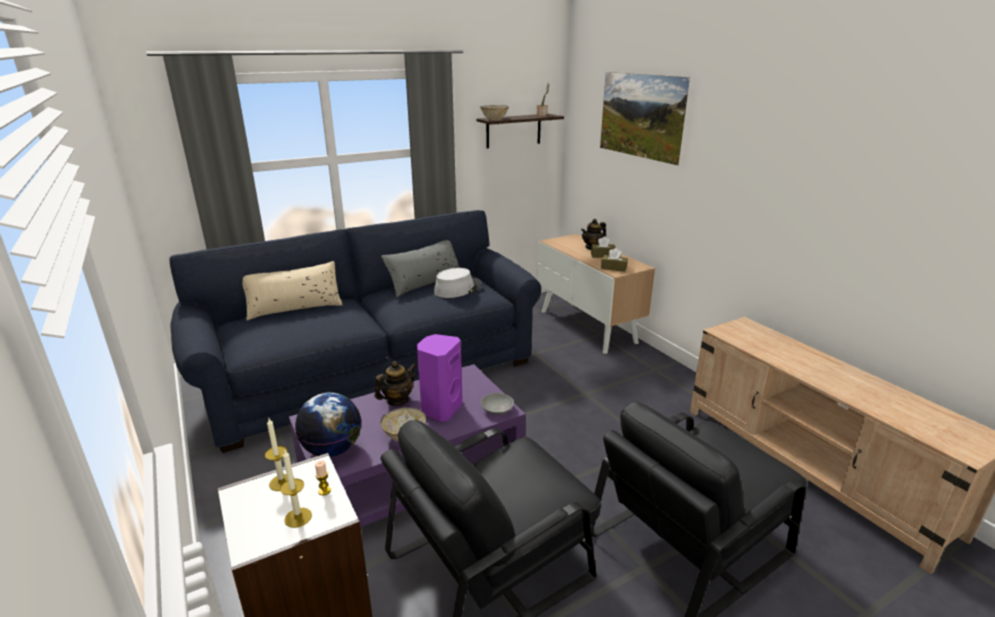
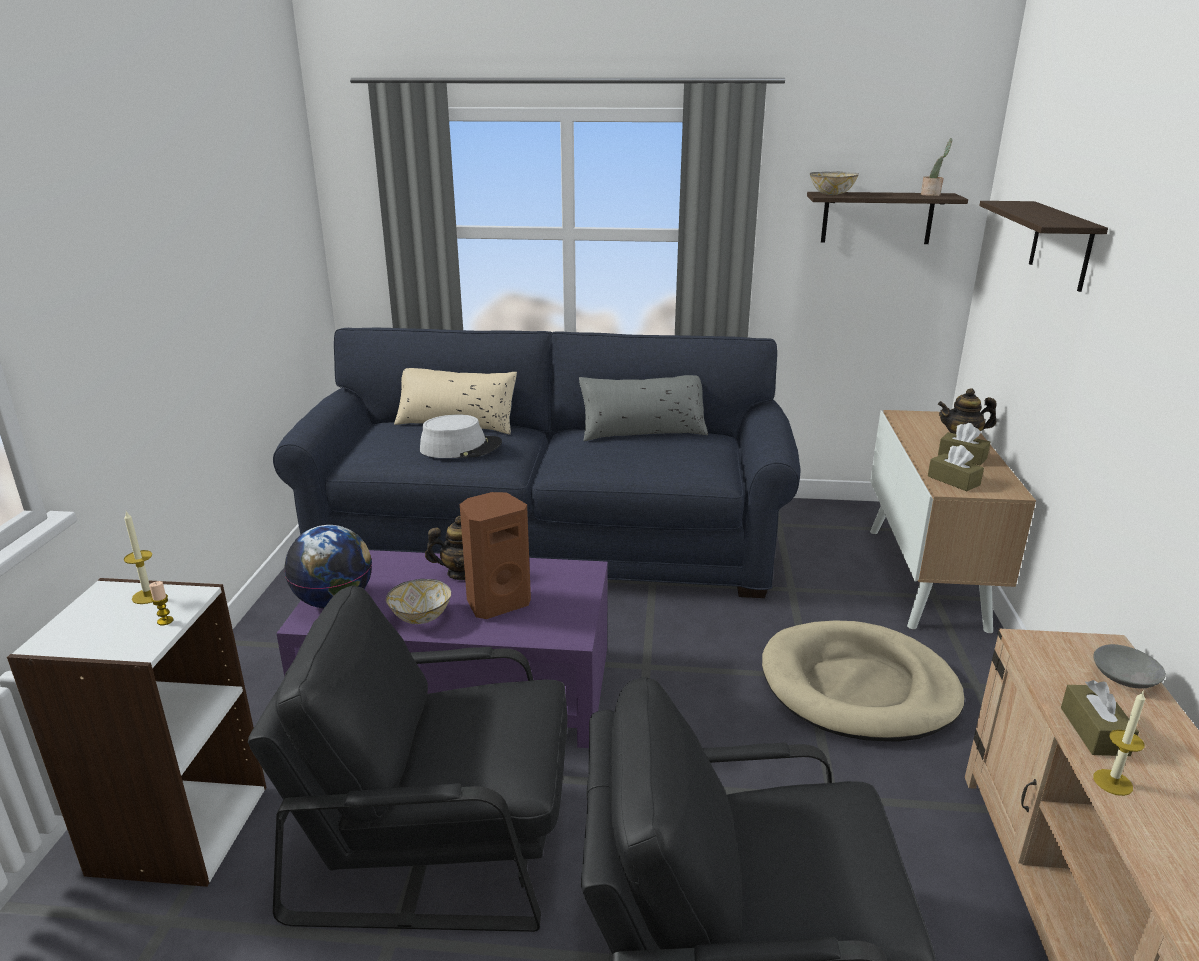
camera: 35 degrees right, 0 degrees up
(298, 517) = (111, 635): candle -> candle (1113, 782)
(440, 409) = (496, 602): purple speaker -> brown speaker
(458, 289) = (674, 451): grey hat -> grey hat (461, 447)
(497, 409) = (563, 631): grey bowl -> grey bowl (1125, 677)
(611, 390) = (858, 687): none -> beige dog bed
(638, 136) = (1061, 245): picture -> shelf
(780, 358) = (1094, 731): none -> brown tissue box

